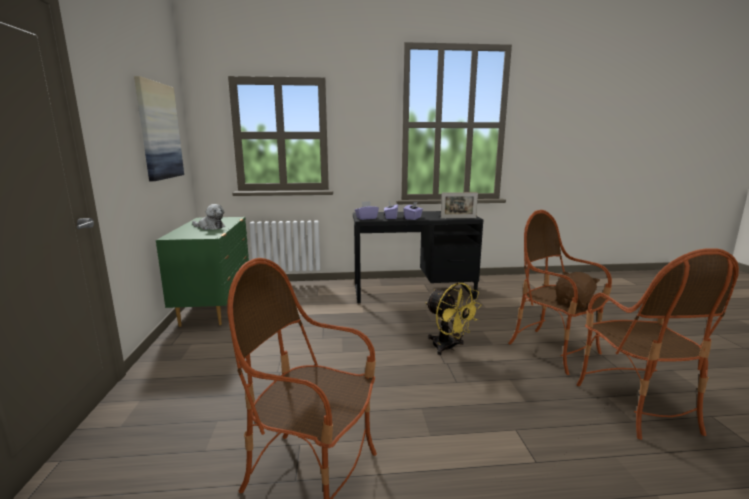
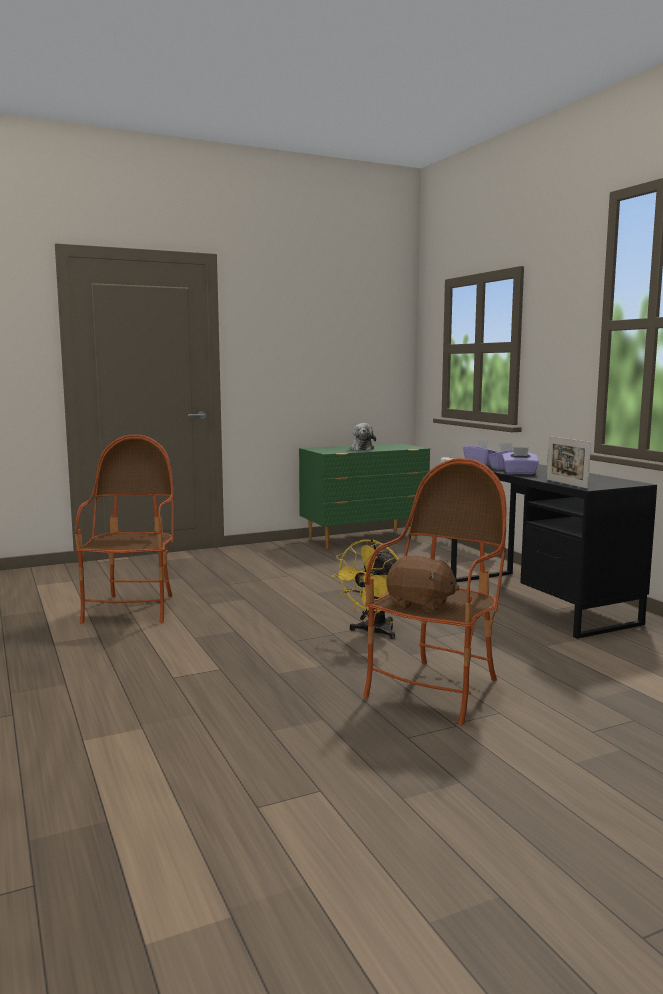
camera: 70 degrees right, 5 degrees down
(159, 131) = (343, 347): picture -> none
(636, 406) = (310, 736): armchair -> none

